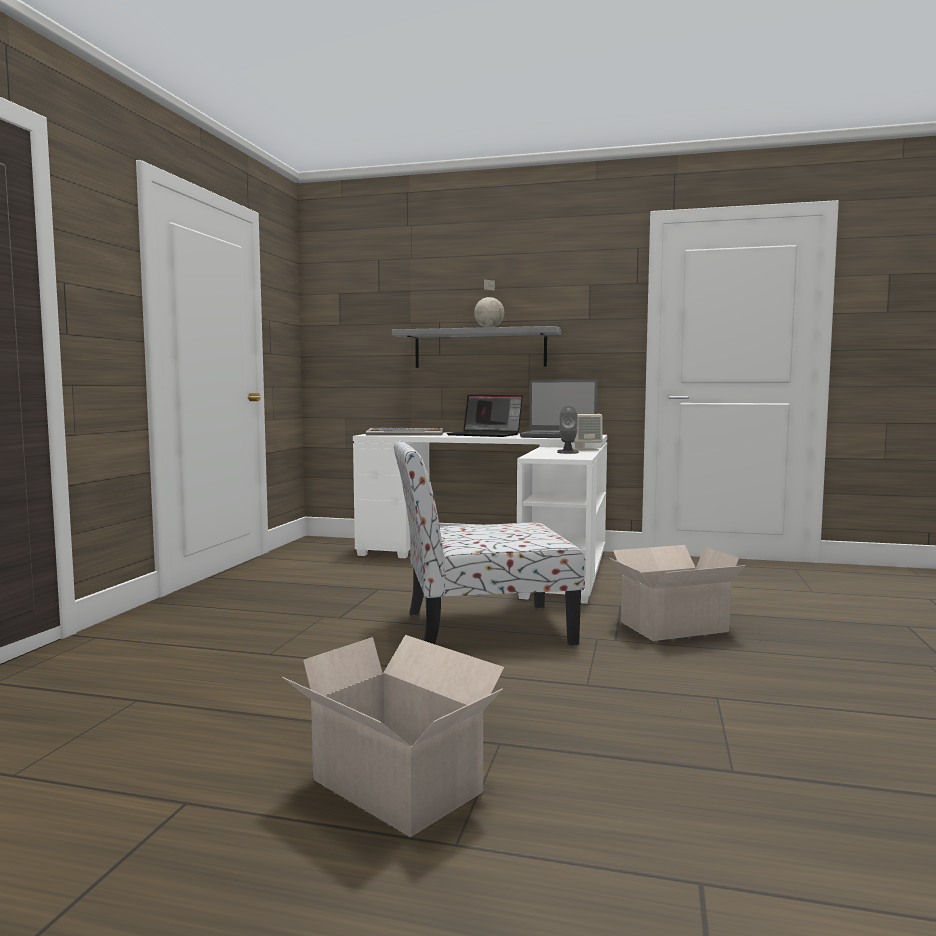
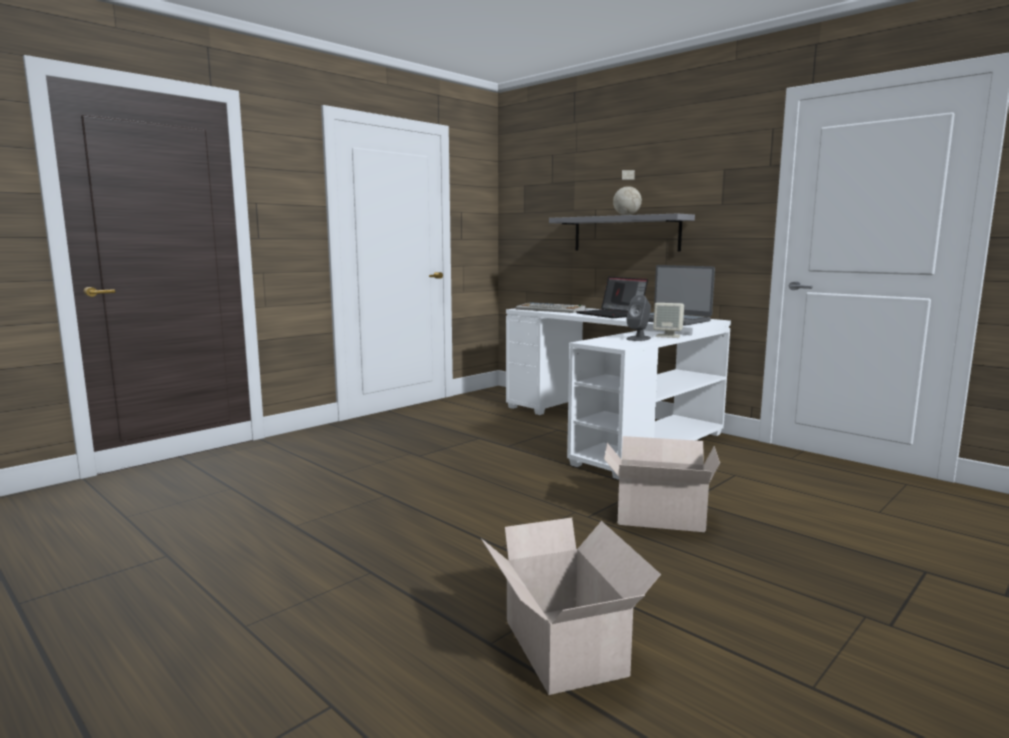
camera: 30 degrees right, 5 degrees up
(399, 788) = (270, 582): cardboard box -> cardboard box (564, 650)
(482, 628) = (501, 484): chair -> none

